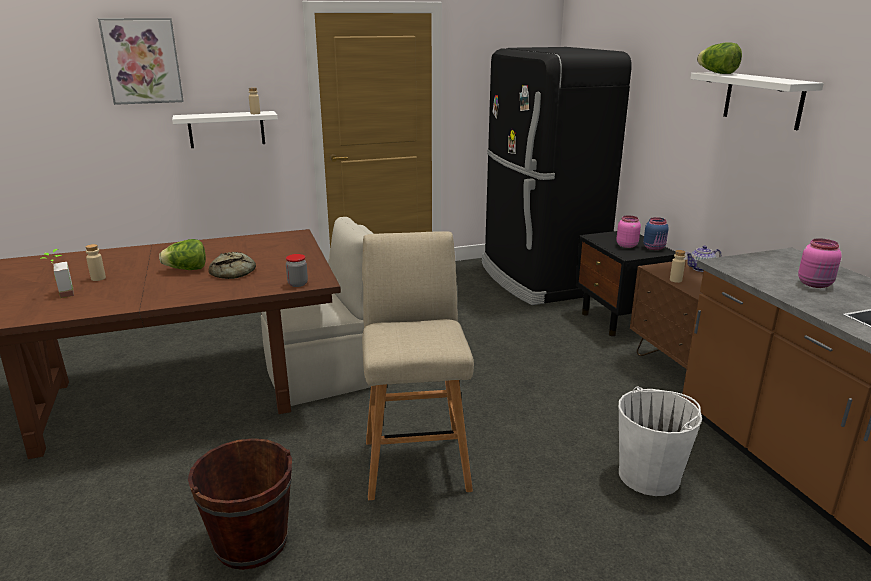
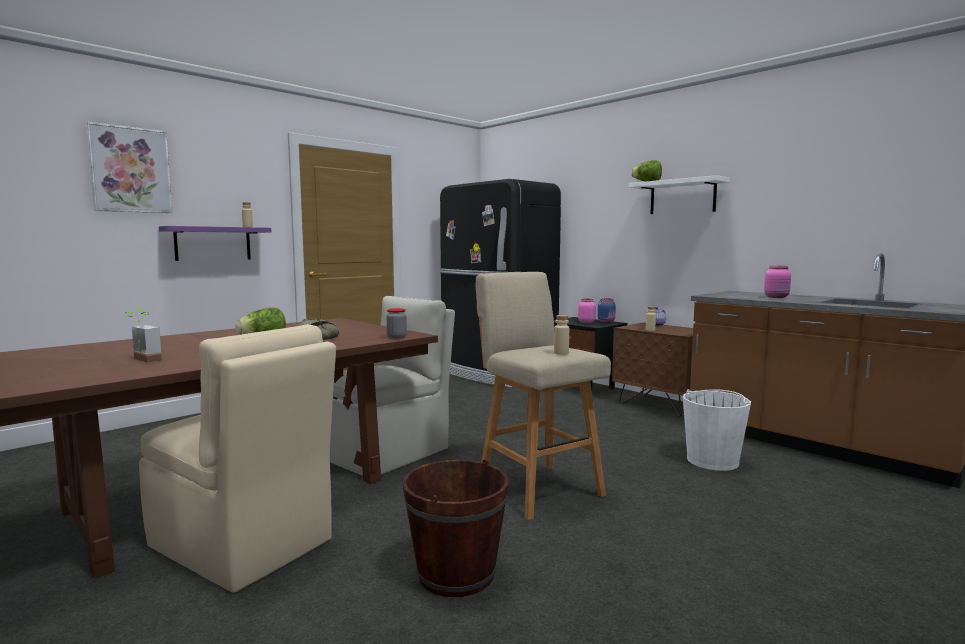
camera: 25 degrees left, 15 degrees down
(98, 278) = (169, 350): beige bottle -> beige bottle (561, 353)
(135, 456) = (243, 545): none -> beige chair
(226, 129) = (213, 243): white shelf -> purple shelf

